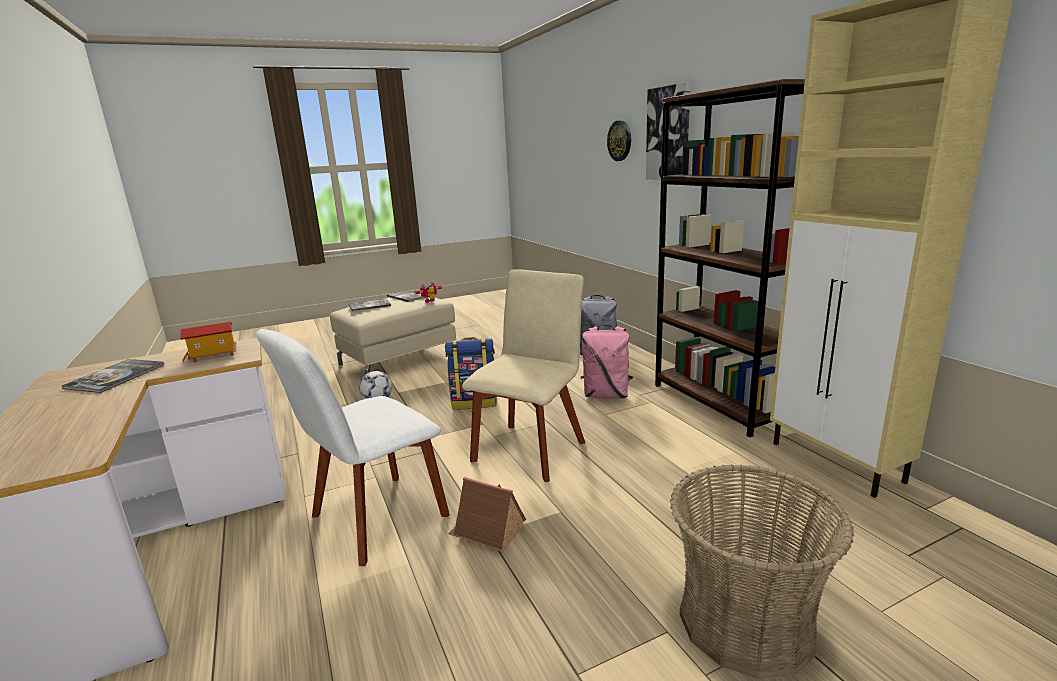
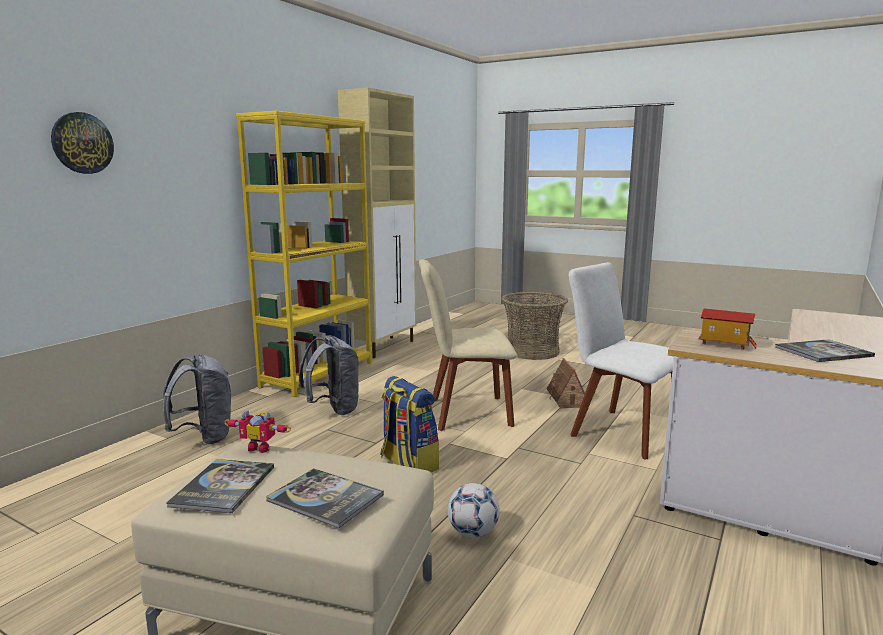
camera: 125 degrees left, 5 degrees down
(373, 519) = (620, 431): white chair -> white chair turned 150 degrees counterclockwise
(606, 395) = (333, 410): pink backpack -> grey backpack
(669, 134) = (183, 142): picture -> none
(719, 402) = (318, 374): brown bookcase -> yellow bookcase

